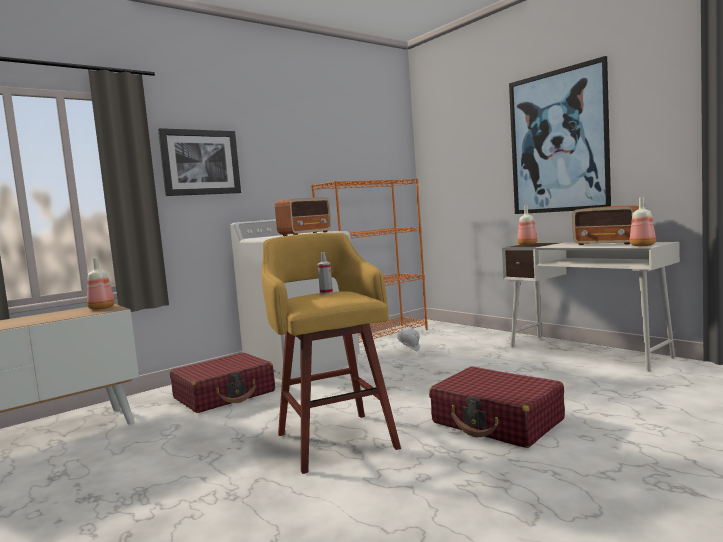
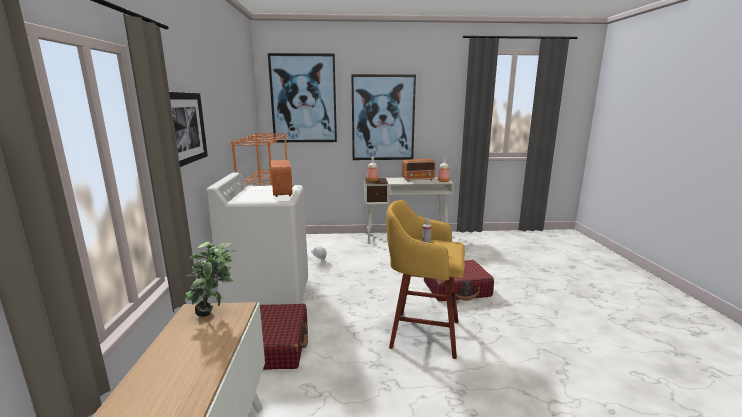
camera: 55 degrees left, 10 degrees up
(101, 308) = (215, 313): bottle -> potted plant
(457, 132) = (303, 99): none -> picture

